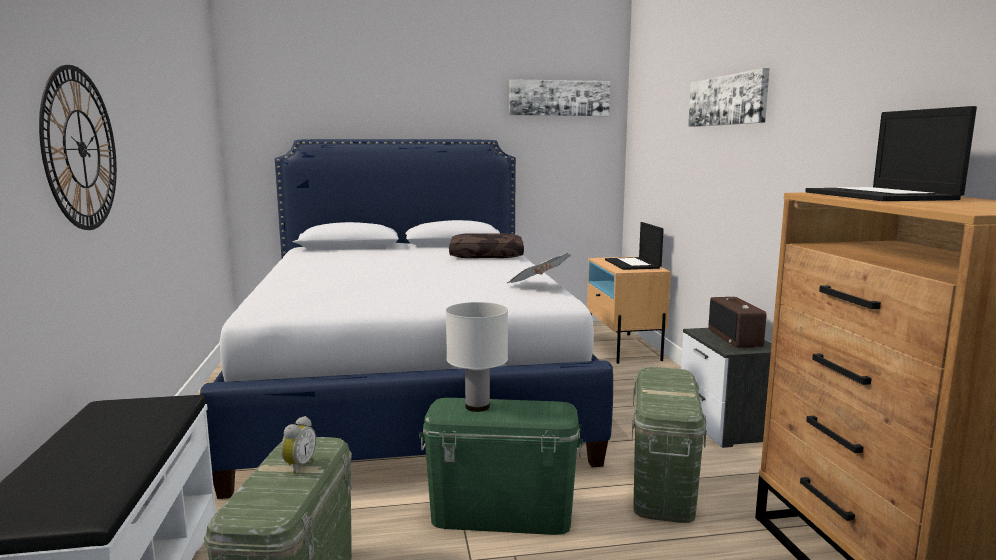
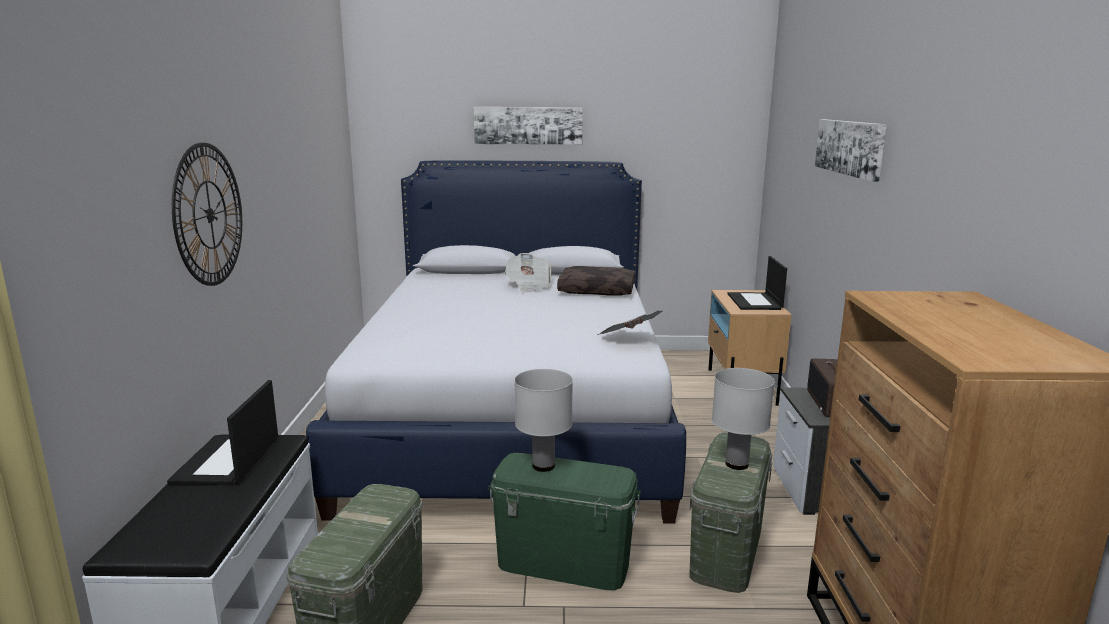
camera: 10 degrees right, 5 degrees up
(298, 466) = (371, 515): alarm clock -> none
(417, 255) = (528, 286): none -> newspaper
(559, 98) = (692, 116): picture -> picture (528, 125)
(671, 391) = (736, 464): none -> white table lamp
(881, 196) = (935, 308): laptop -> laptop (227, 461)

